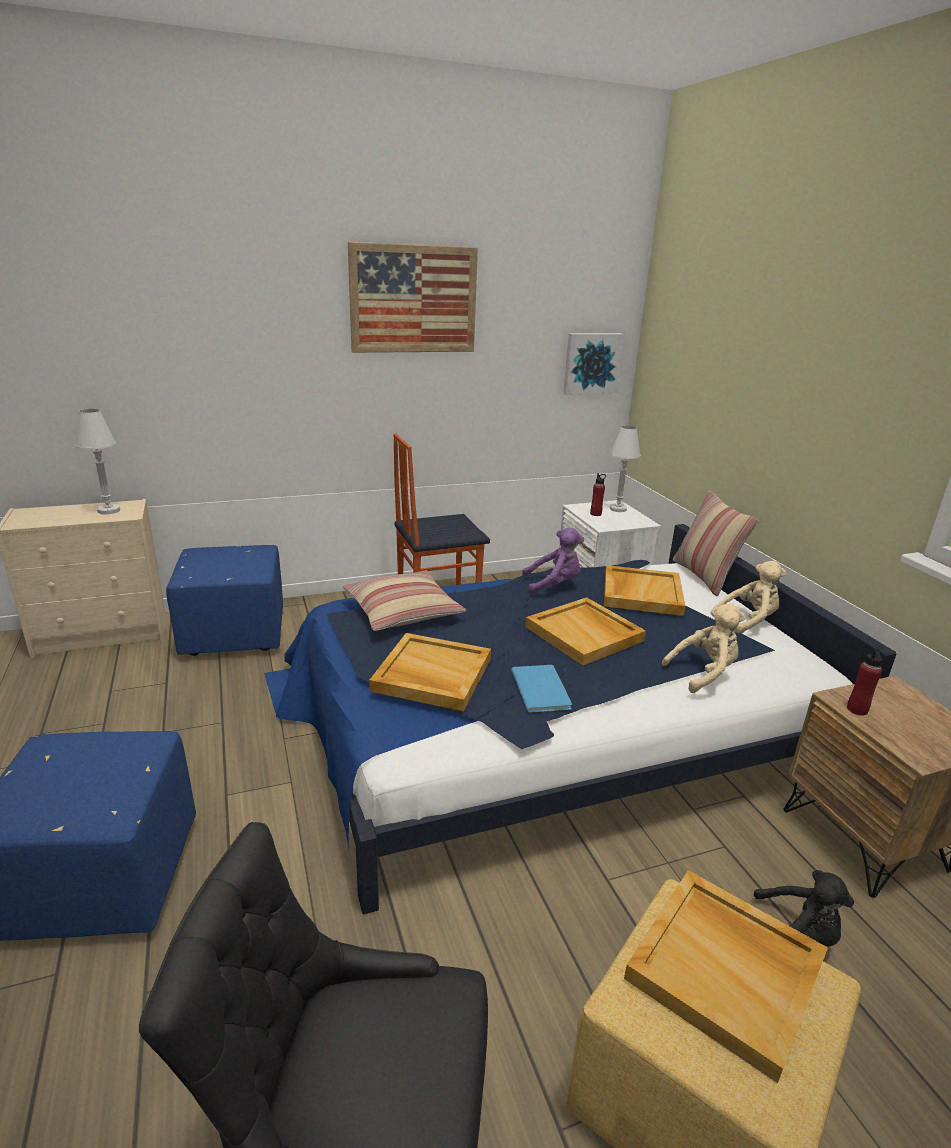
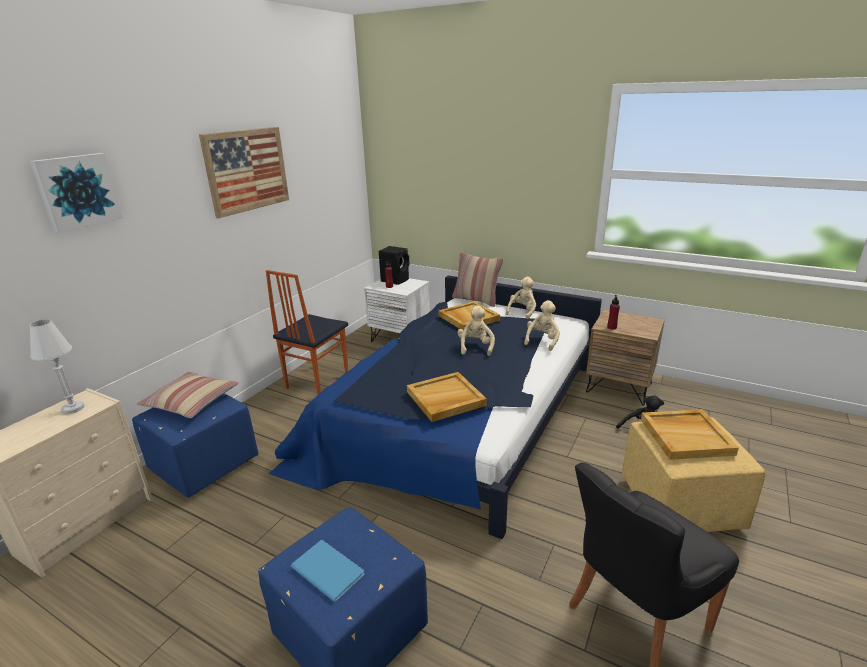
camera: 40 degrees left, 0 degrees up
(402, 611) = (373, 379): pillow -> pillow (191, 402)
(542, 688) = (498, 378): blue book -> blue book (328, 568)
(554, 585) = (425, 331): purple plush toy -> none
(585, 634) = (475, 347): beige tray -> beige plush toy
(591, 363) = (347, 192): picture -> picture (77, 191)
(618, 509) = (395, 280): white table lamp -> black speaker

